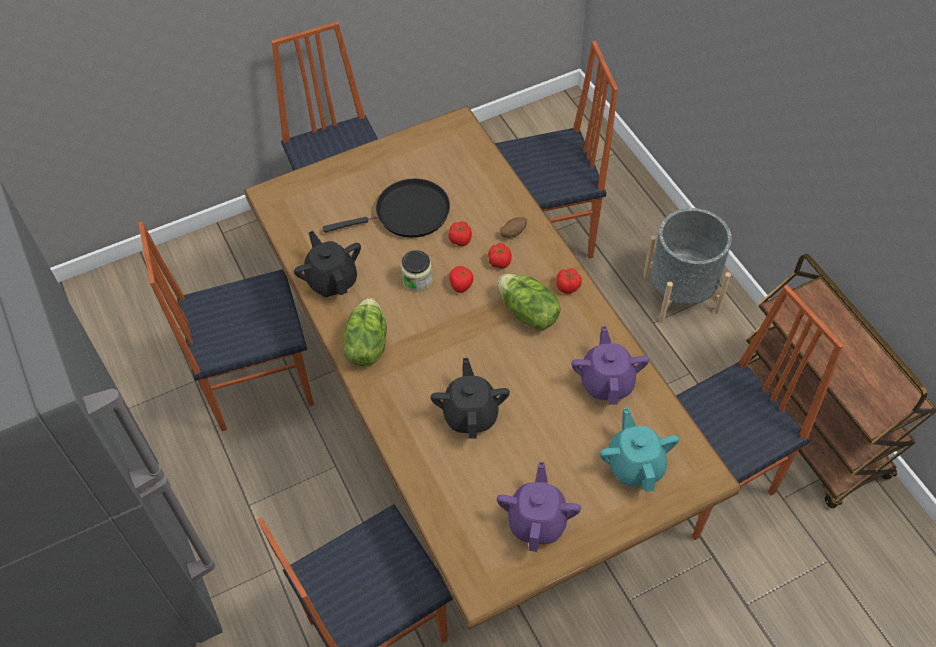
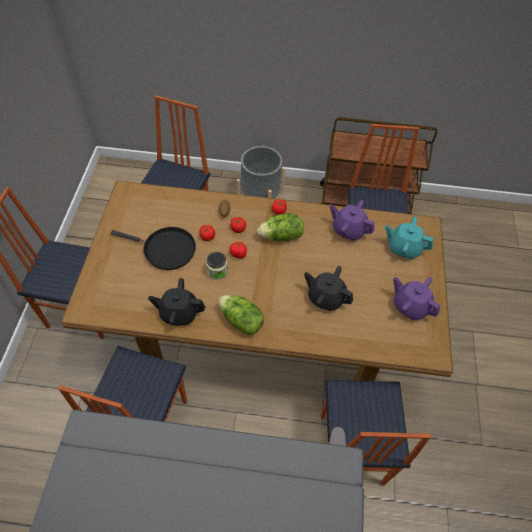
camera: 60 degrees left, 0 degrees up
(407, 214) = (166, 250): black frying pan -> black frying pan turned 90 degrees clockwise

